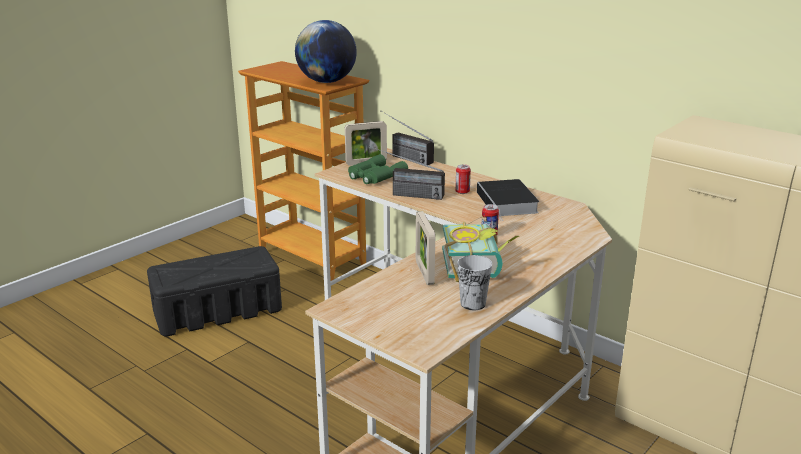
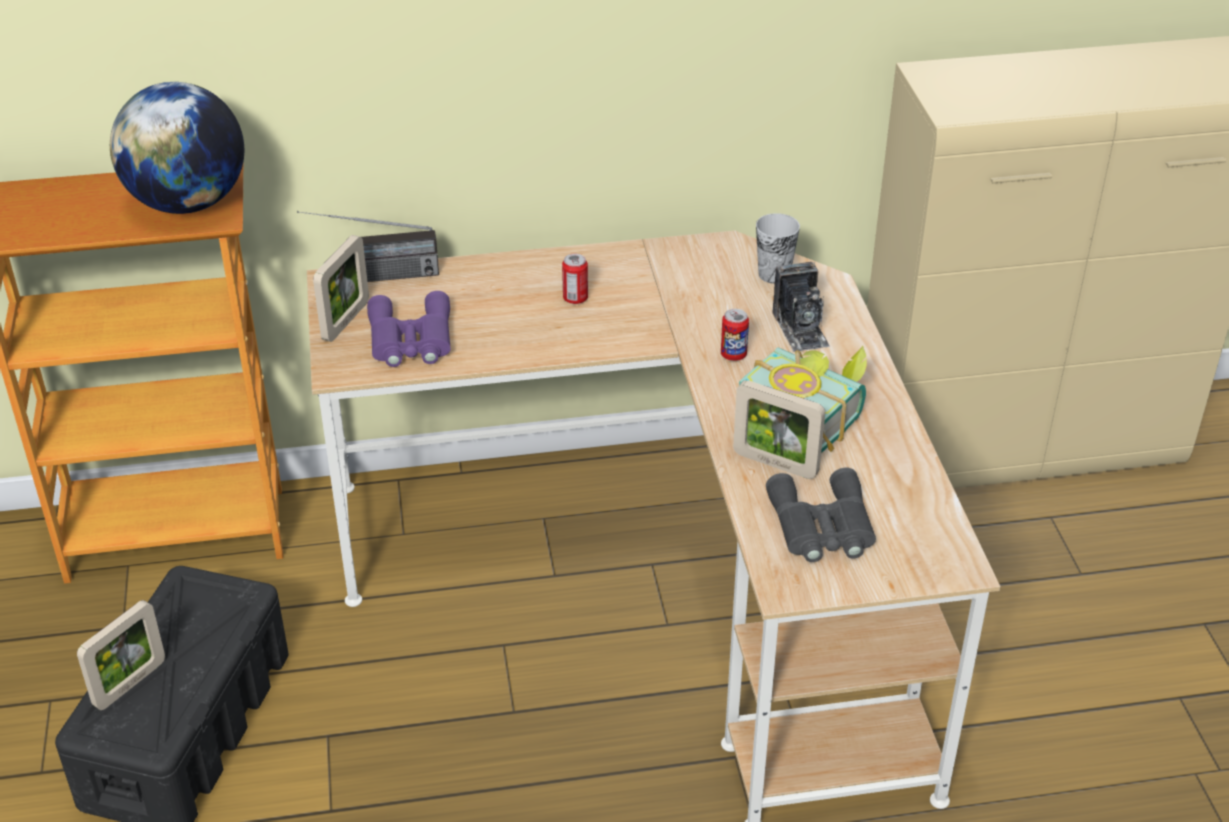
camera: 50 degrees left, 15 degrees up
(190, 265) = (130, 684): none -> picture frame
(374, 176) = (410, 340): green binoculars -> purple binoculars
(394, 301) = (821, 527): none -> grey binoculars
(404, 194) = (515, 350): radio -> none
(473, 304) = (893, 470): cup -> cup (774, 274)
(508, 203) = (660, 285): book -> none
(541, 242) = (800, 329): none -> camera

